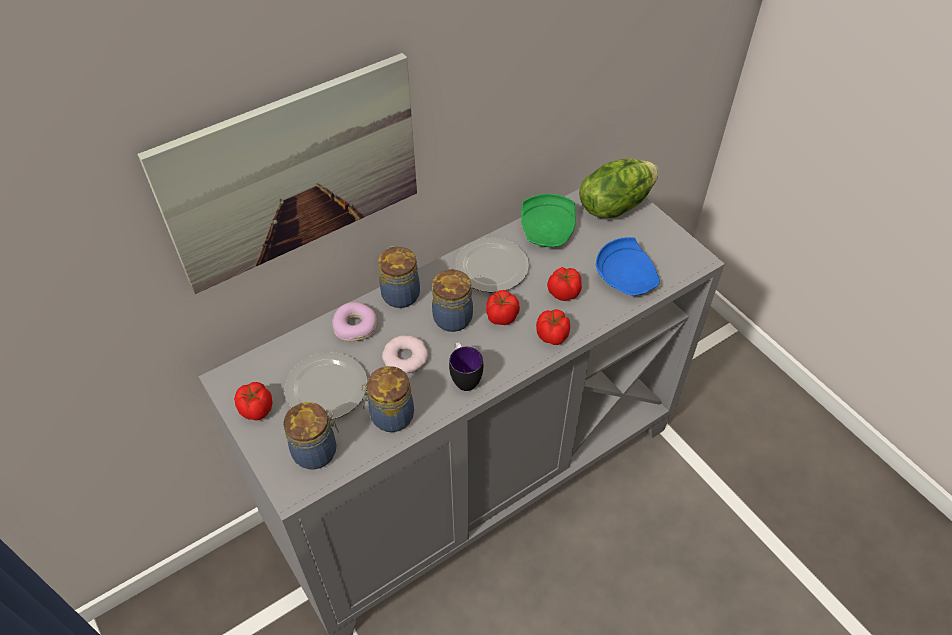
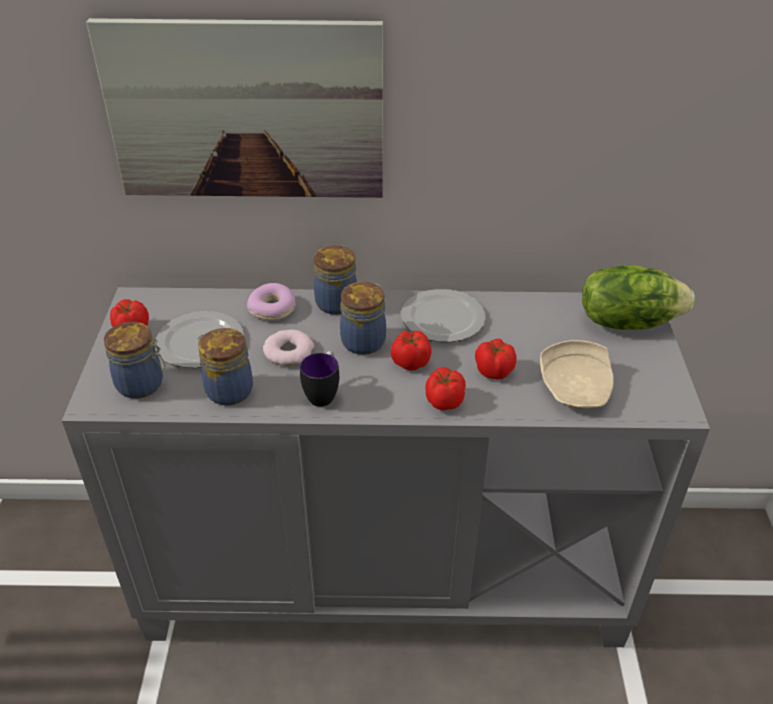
camera: 35 degrees right, 10 degrees down
(548, 231) = (531, 313): green plate -> none
(626, 277) = (577, 388): blue plate -> beige plate

